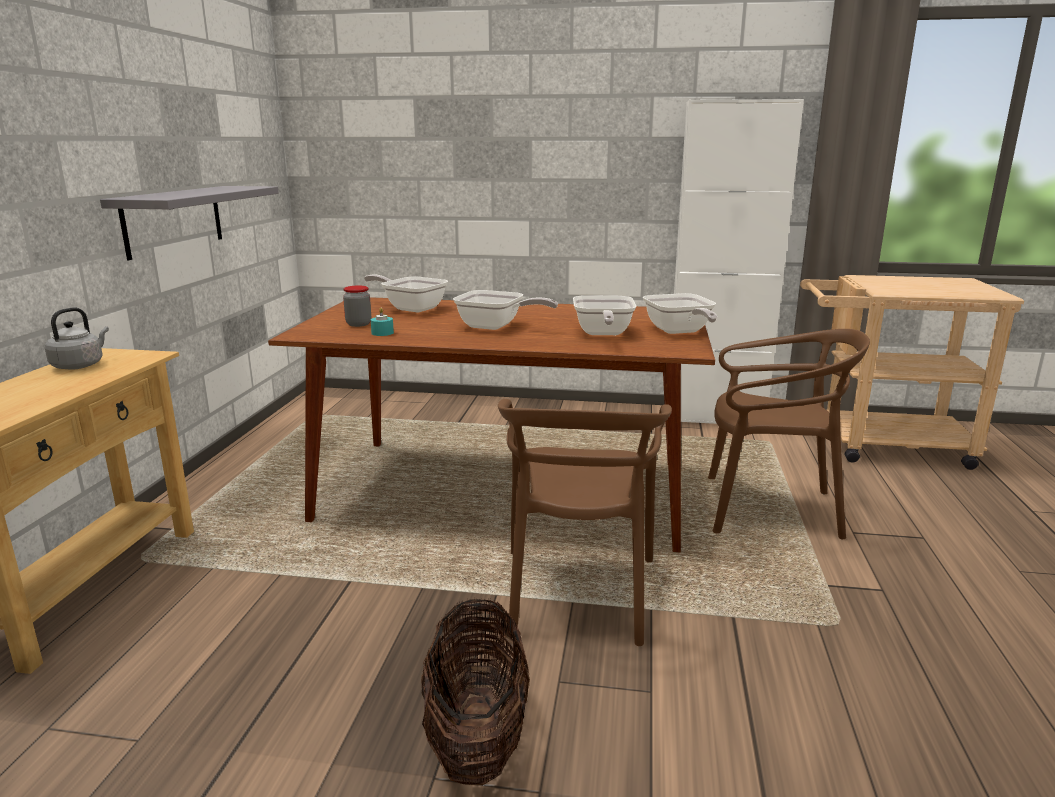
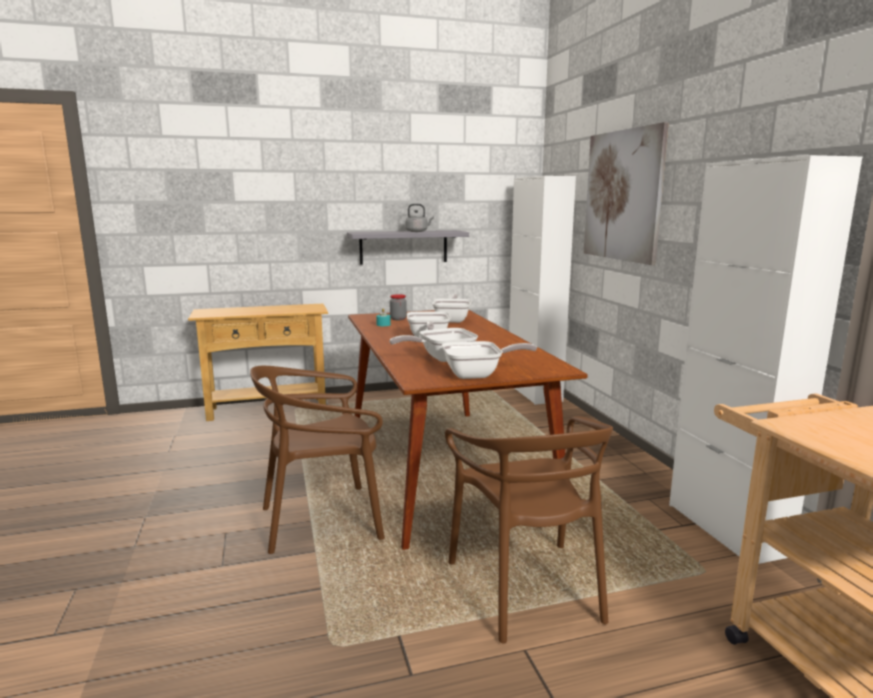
camera: 65 degrees right, 5 degrees down
(80, 365) = (293, 307): grey kettle -> grey kettle (418, 231)
(359, 398) = (534, 392): none -> white cabinet
(477, 735) = (176, 519): basket -> none
(486, 130) = (622, 195): none -> picture
(679, 332) = (478, 375): frying pan -> frying pan turned 150 degrees counterclockwise

